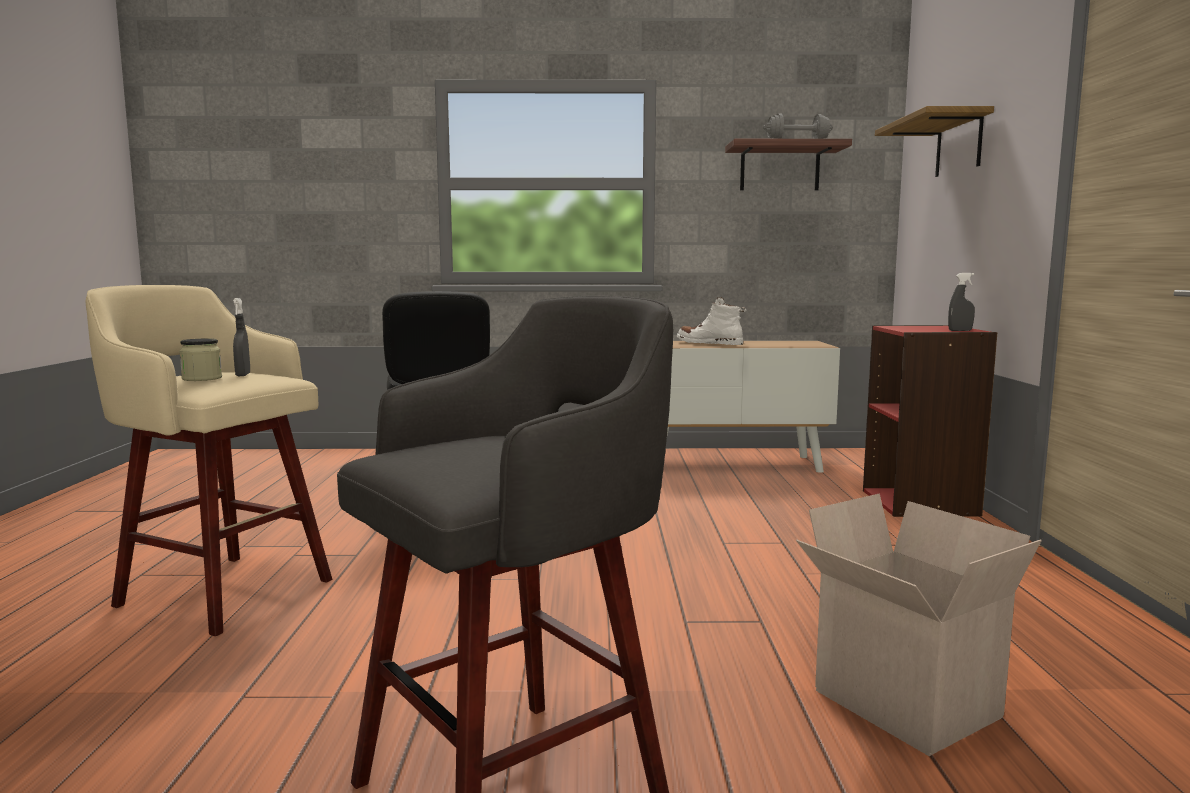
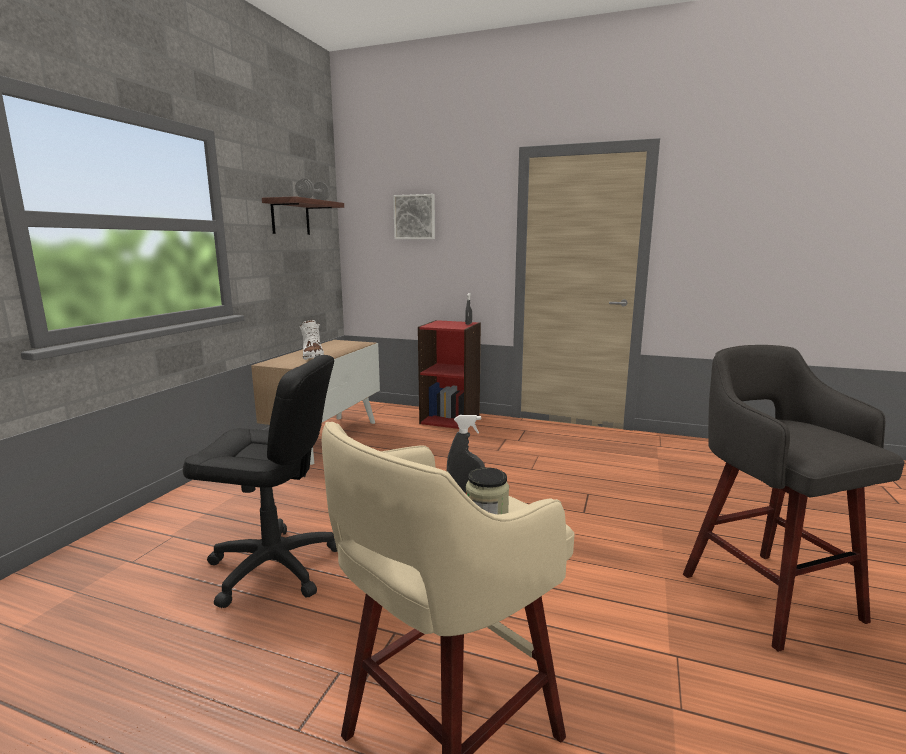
camera: 70 degrees left, 5 degrees up
(709, 344) = (312, 356): white boot -> white boot turned 75 degrees counterclockwise
(900, 704) = (672, 488): cardboard box -> none
(959, 145) = (415, 217): shelf -> picture

